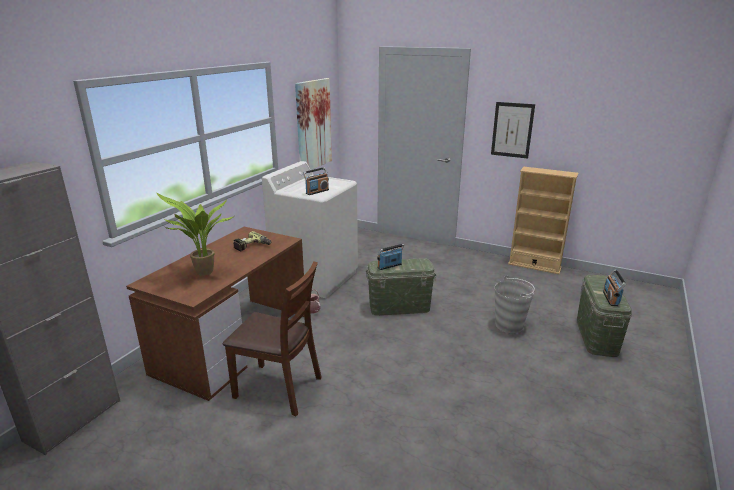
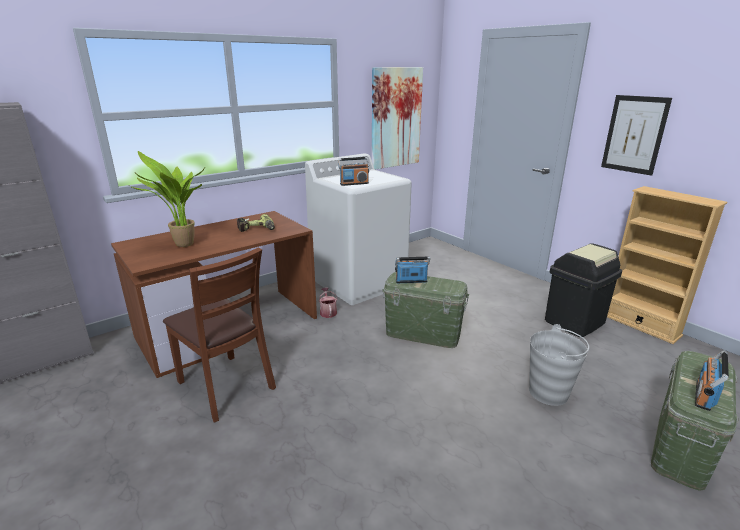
camera: 25 degrees right, 0 degrees up
(494, 273) = (574, 322): none -> black trash can

